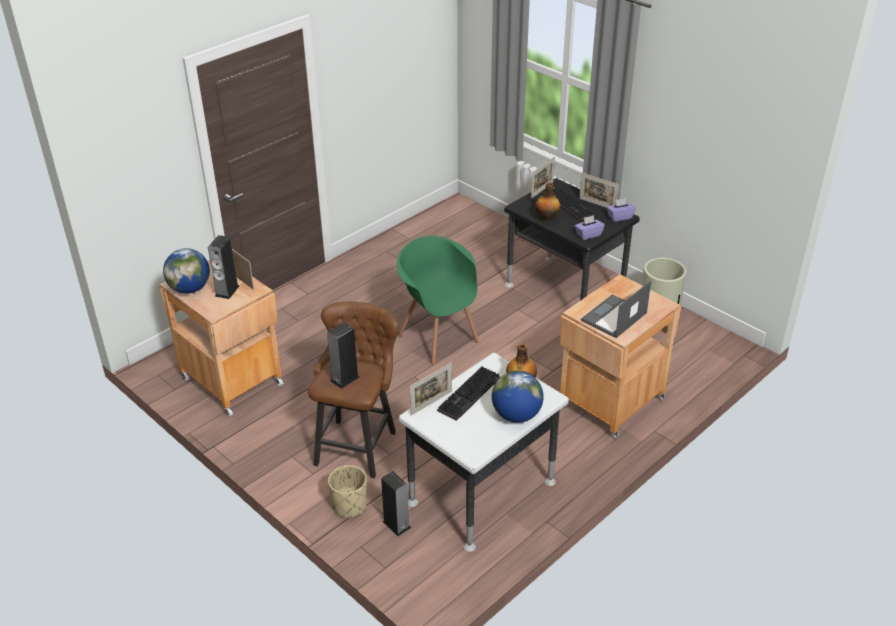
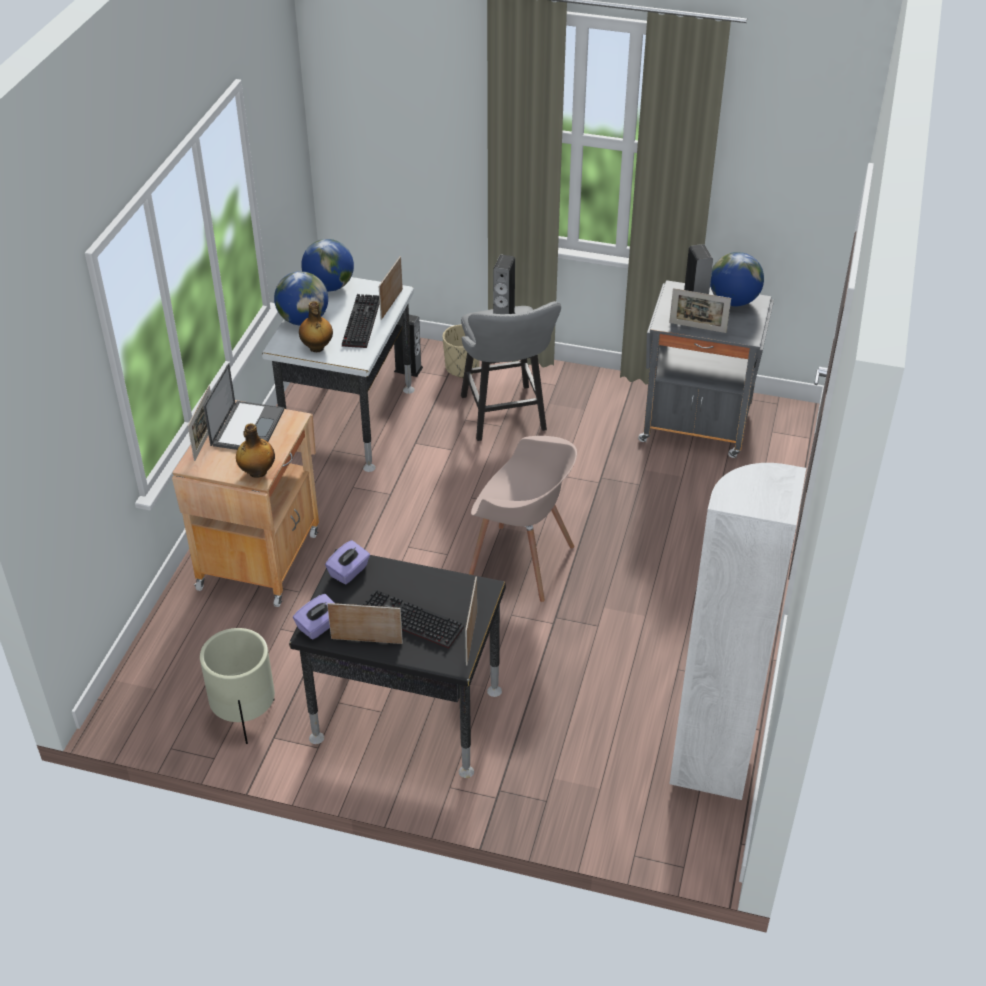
camera: 150 degrees right, 5 degrees up
(231, 380) = (697, 426): brown cart -> grey cart
(359, 441) = (506, 420): brown stool -> grey stool
(431, 223) = (712, 772): none -> white bookcase
(438, 338) = (523, 563): green chair -> beige chair
(471, 443) = (329, 287): none -> globe
(547, 218) = (426, 580): bottle -> bottle (257, 472)
(649, 318) = (205, 440): none -> picture frame

